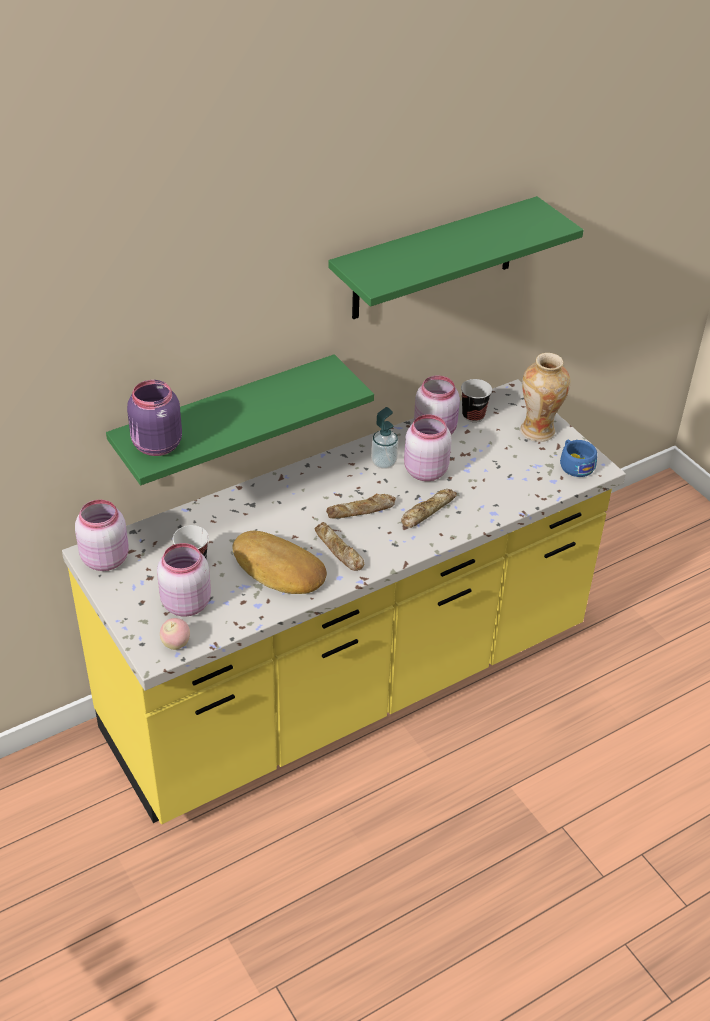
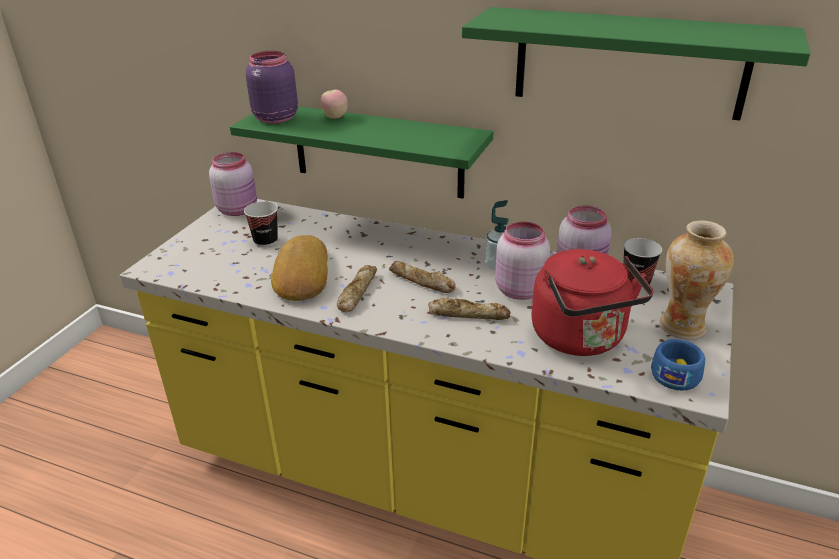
camera: 55 degrees right, 10 degrees down
(176, 644) = (170, 270): apple -> apple (335, 117)
(185, 603) = (220, 255): pink jar -> none
(506, 479) = (581, 338): none -> red kettle

